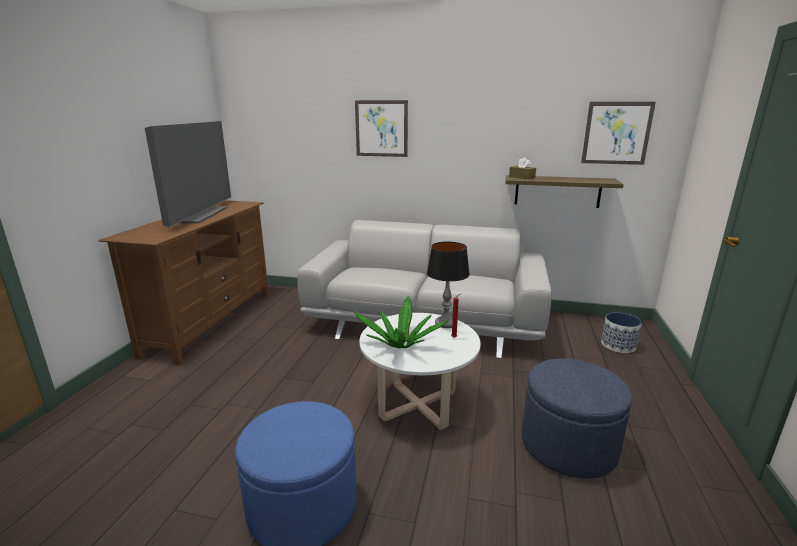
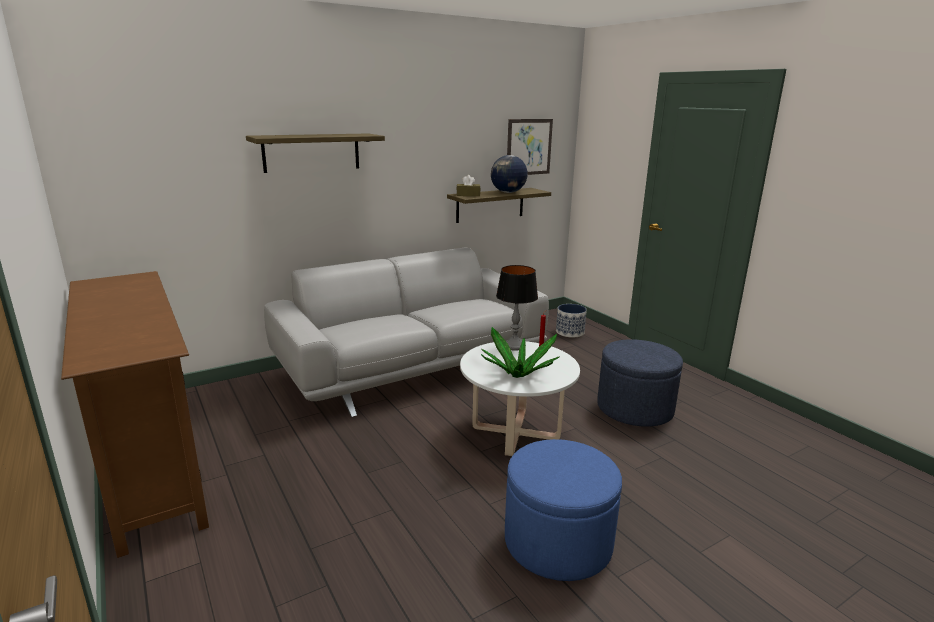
camera: 45 degrees left, 0 degrees up
(198, 215) = (113, 307): television -> none
(381, 128) = (311, 152): picture -> shelf
(570, 179) = (508, 192): none -> globe

